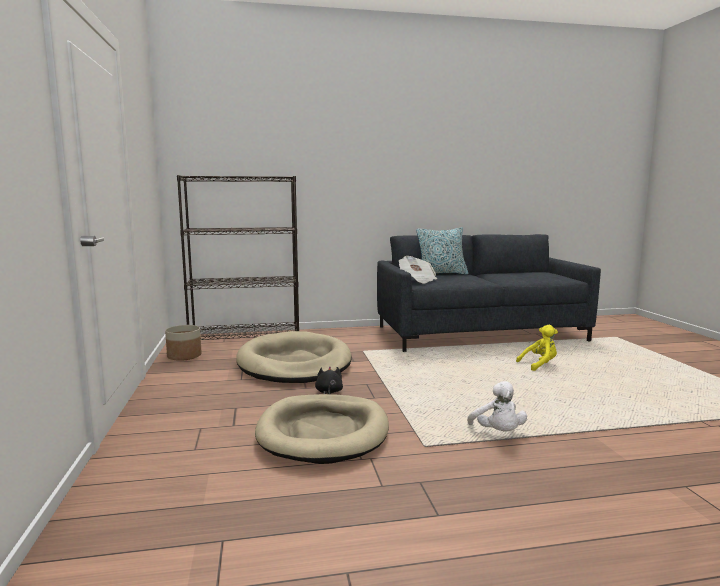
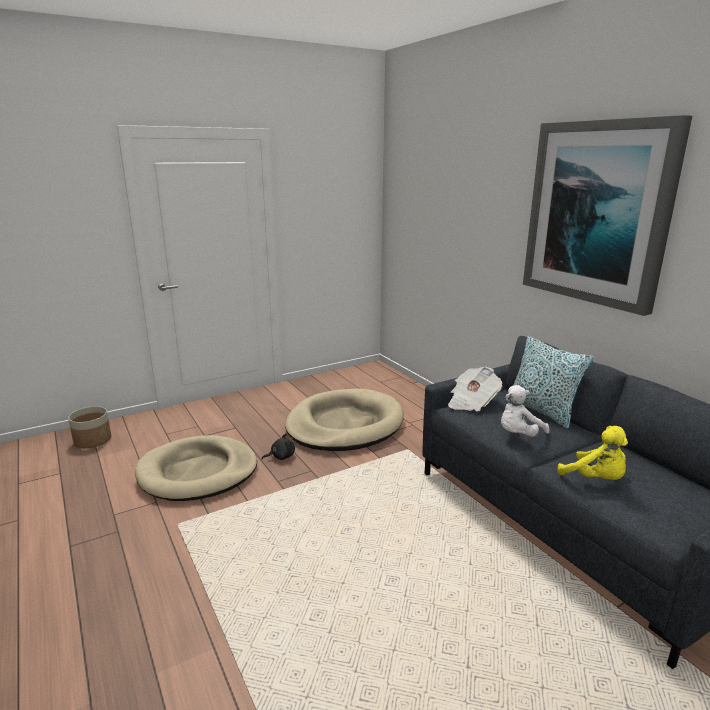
camera: 70 degrees right, 10 degrees up
(184, 356) = (332, 379): planter -> planter (93, 440)
(246, 338) = (399, 387): black bookcase -> none
(418, 147) = (597, 213): none -> picture
(498, 433) = (212, 566): white plush toy -> white plush toy (518, 435)
(539, 365) = (460, 594): yellow plush toy -> yellow plush toy (595, 479)

